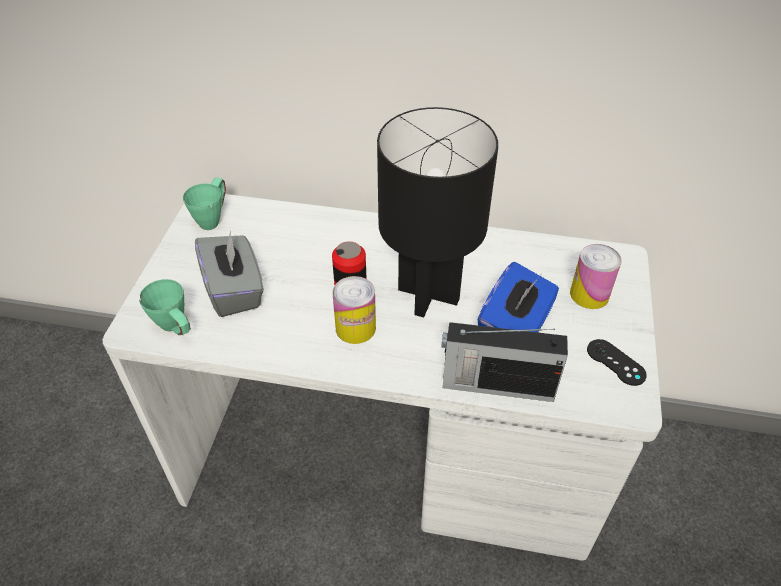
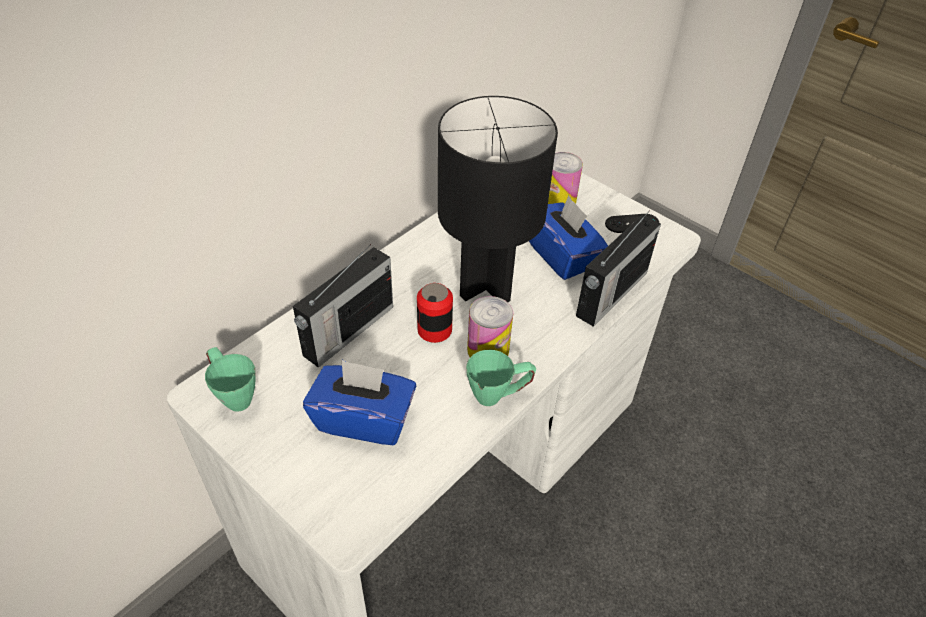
camera: 60 degrees left, 0 degrees up
(176, 329) = (379, 491): green mug -> green mug (498, 395)
(234, 290) = (364, 419): grey tissue box -> blue tissue box
(310, 241) = (347, 332): none -> radio

